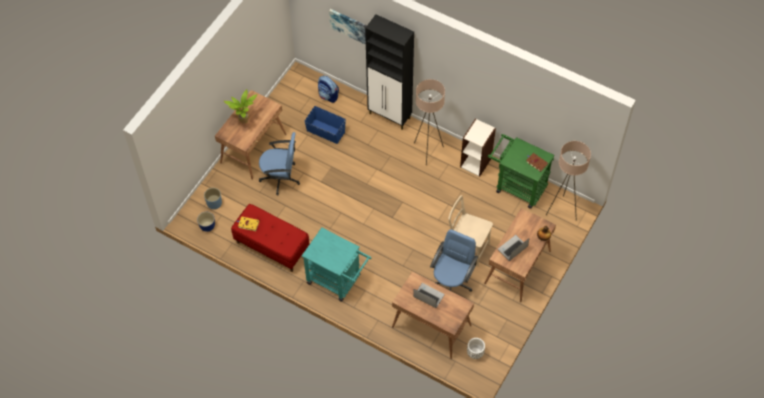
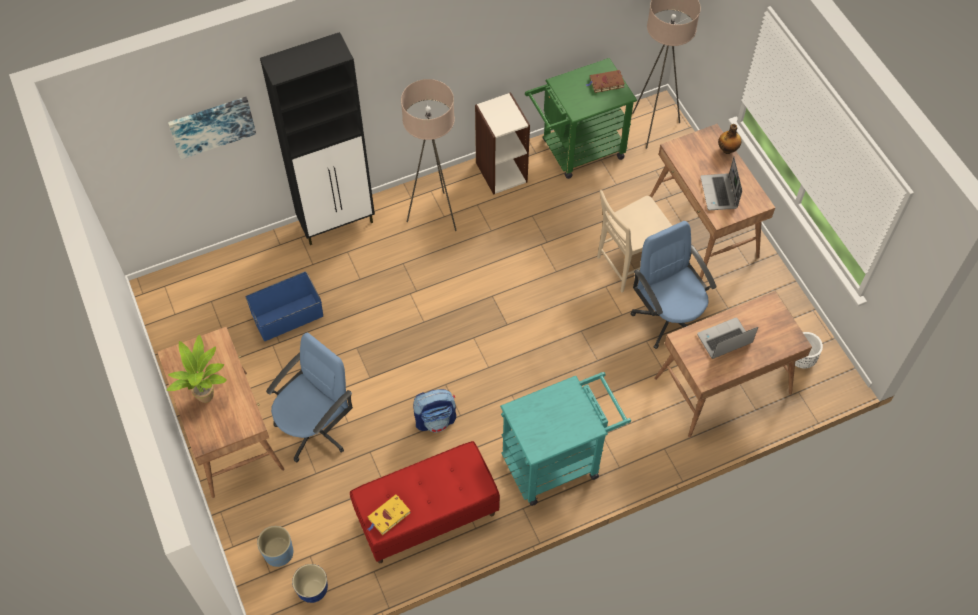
camera: 55 degrees left, 0 degrees up
(328, 96) = (231, 276): backpack -> backpack (435, 420)

